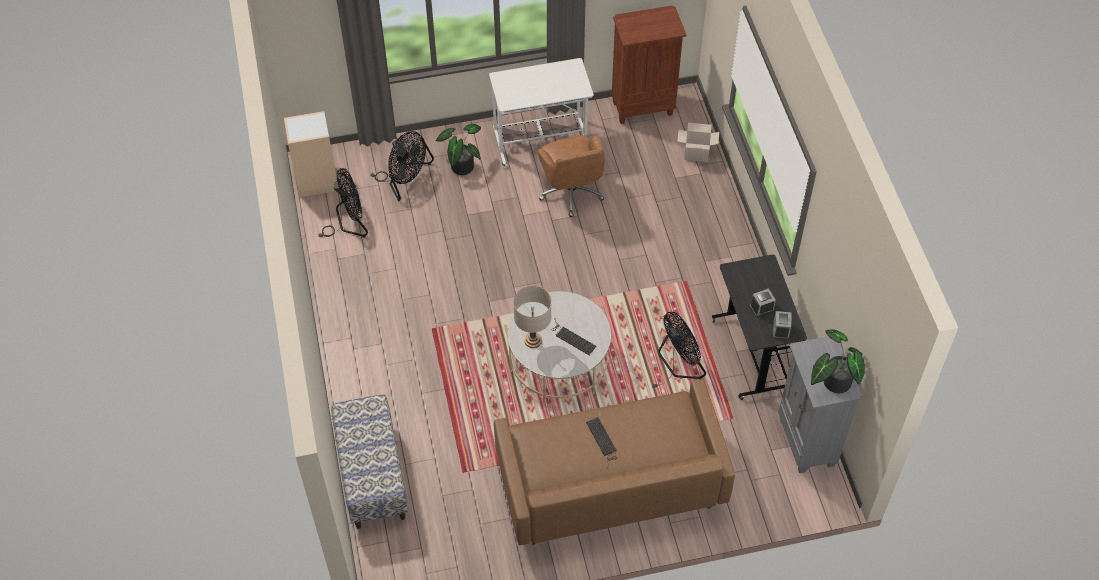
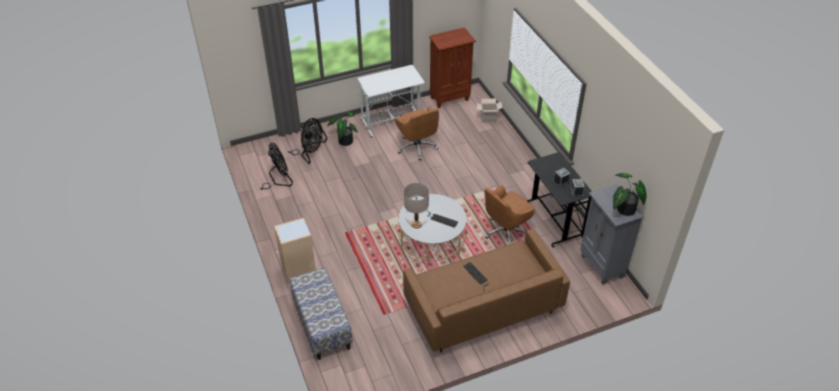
camera: 10 degrees left, 10 degrees down
(316, 181) = (253, 159): bookcase -> bookcase (298, 271)
(675, 363) = (506, 232): black fan -> brown office chair

